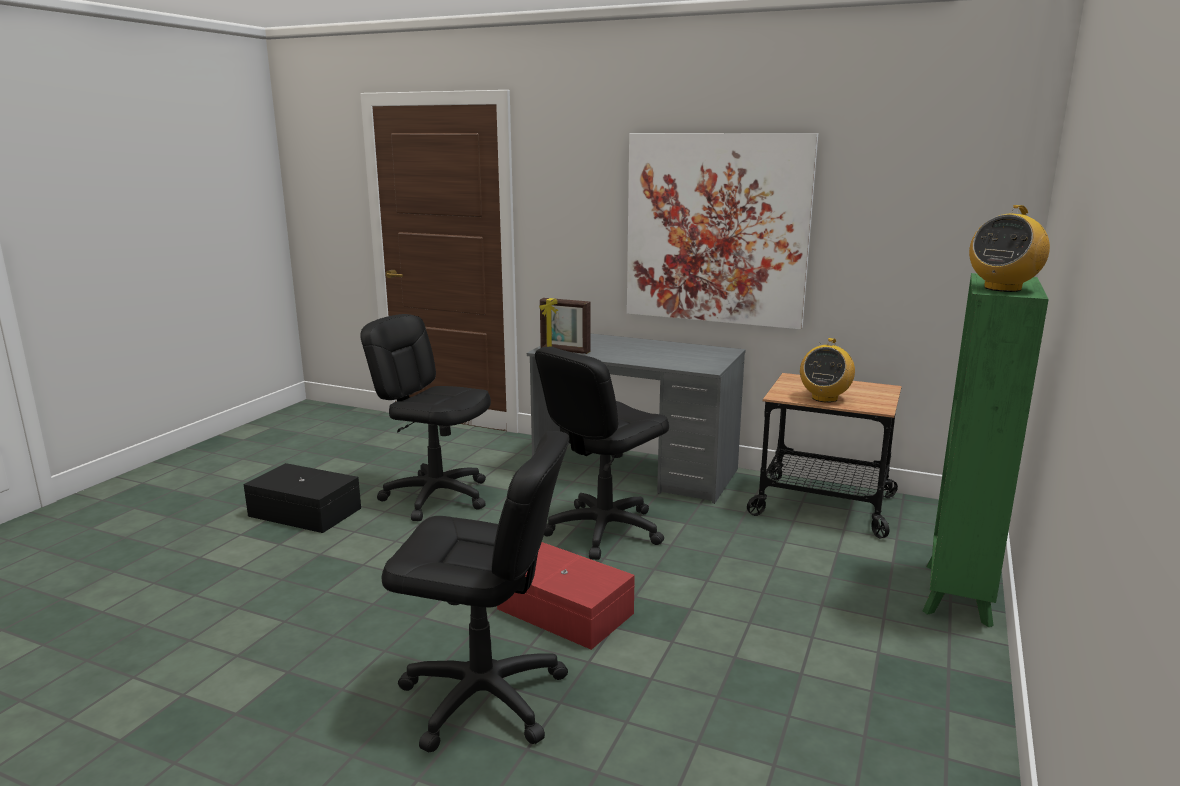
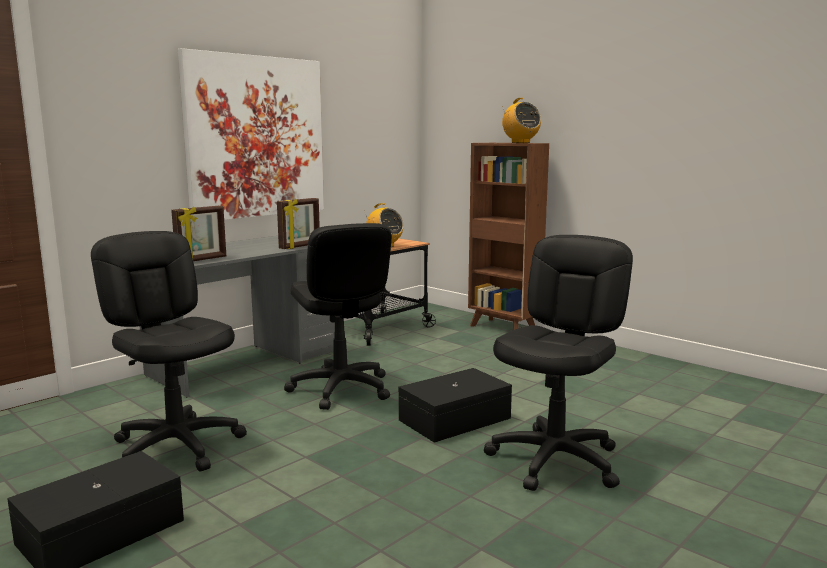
camera: 70 degrees left, 5 degrees down
(437, 496) = (177, 446): black office chair -> black office chair turned 90 degrees clockwise
(564, 612) = (456, 419): red storage box -> black storage box
(673, 365) = (300, 246): none -> picture frame
(957, 595) = (504, 328): green bookcase -> brown bookcase

